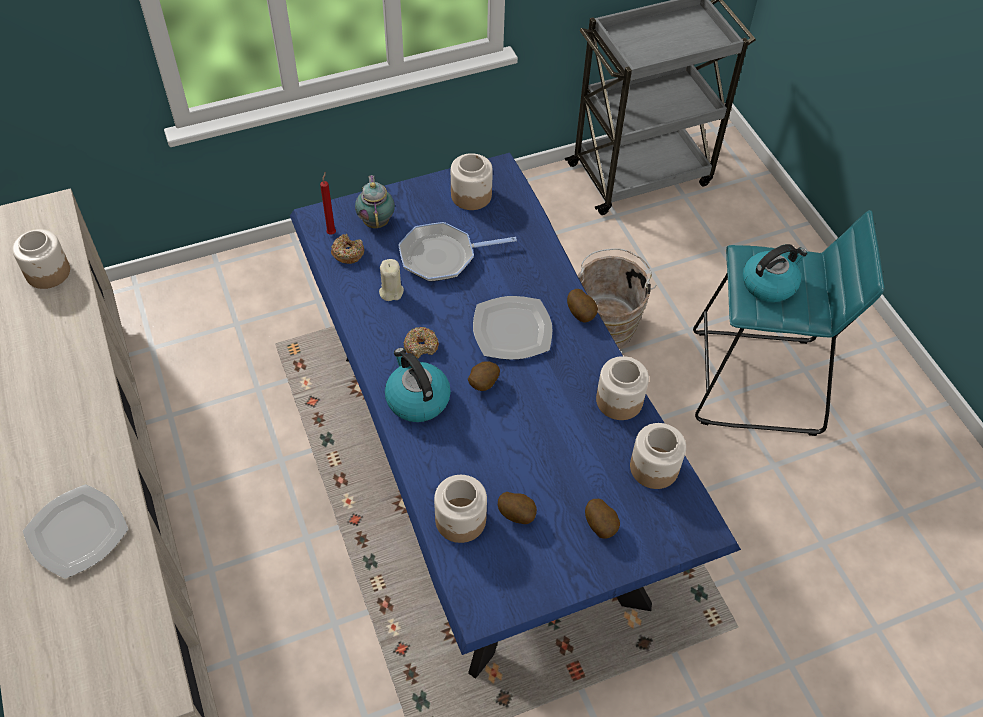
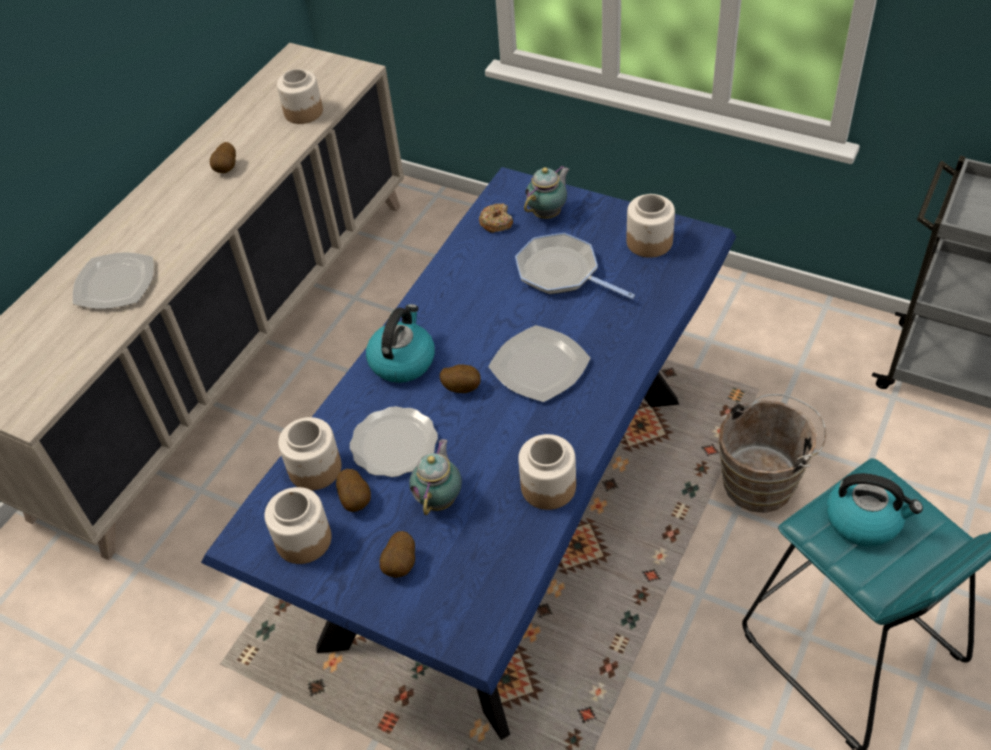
camera: 55 degrees right, 5 degrees down
(332, 232) = (505, 200): red candle -> none
(391, 291) = (489, 271): beige candle -> none
(421, 346) = (456, 326): donut -> none
(491, 457) = (395, 445): none -> plate
(567, 465) = (440, 498): none -> teapot
(581, 314) = (612, 397): potato -> potato (227, 168)
(653, 467) = (502, 561): jar -> jar (303, 539)

